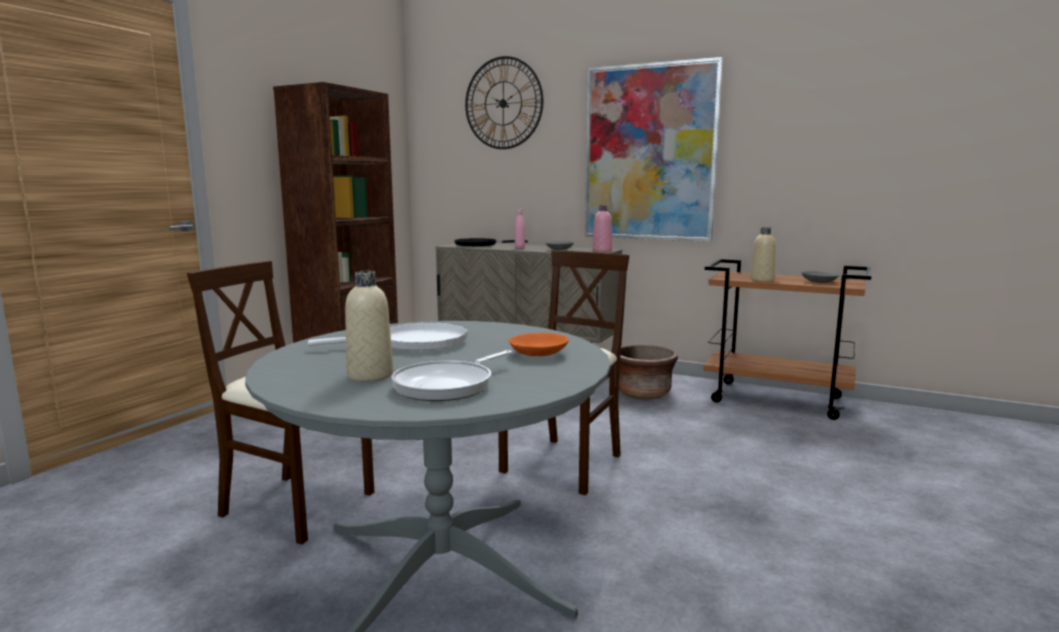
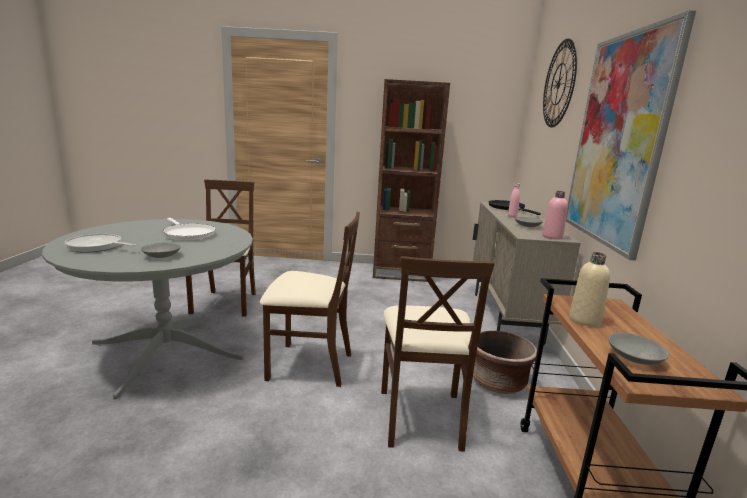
camera: 65 degrees right, 5 degrees up
(370, 375) = (120, 235): beige bottle -> none
(537, 354) = (161, 256): orange bowl -> grey bowl
(688, 430) = (421, 417): none -> beige chair

